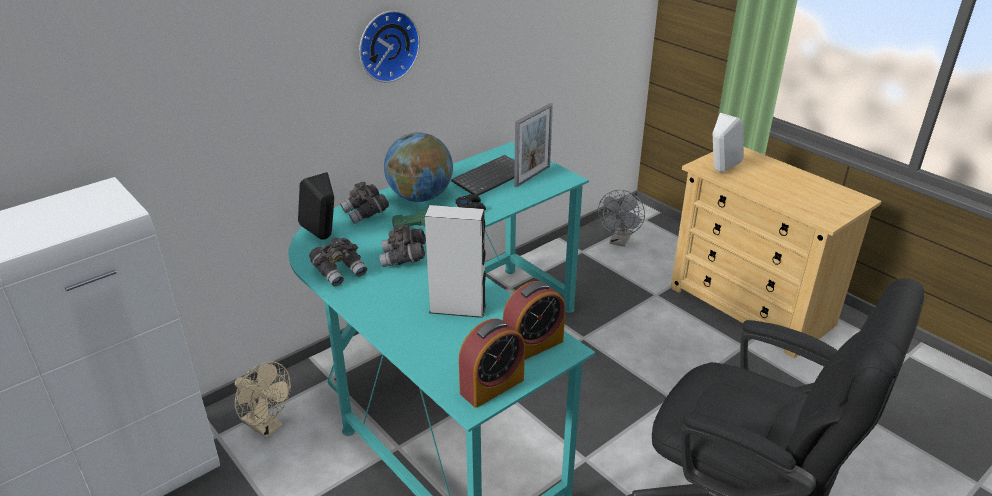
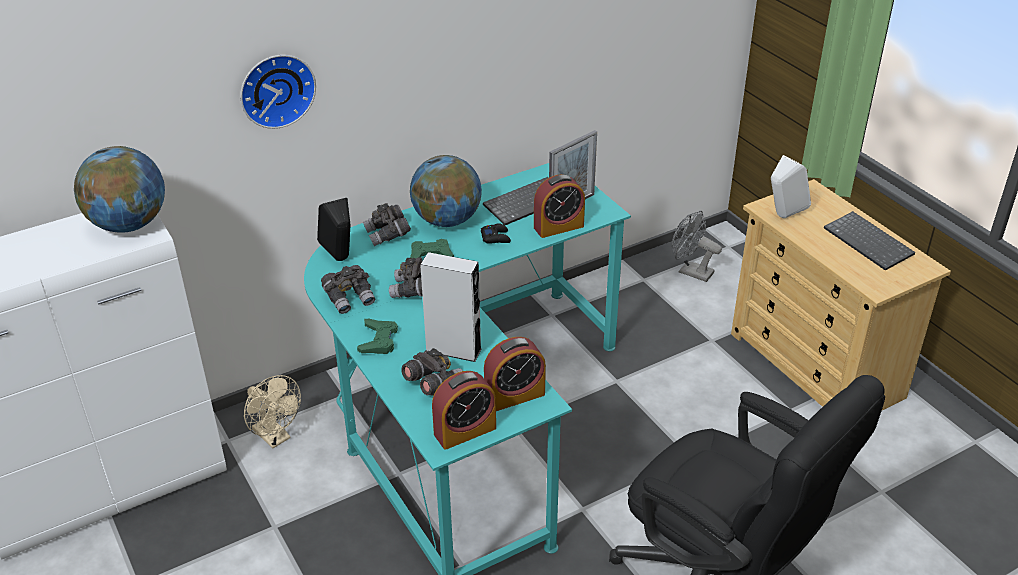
camera: 10 degrees right, 5 degrees up
(98, 204) = (129, 224): none -> globe
(378, 307) = (378, 340): none -> green game controller
(386, 45) = (420, 65): wall clock -> wall clock (276, 89)
(445, 342) = (433, 383): none -> grey binoculars
(526, 194) = (558, 227): none -> alarm clock
(619, 241) = (690, 271): grey fan -> grey fan turned 90 degrees clockwise
(803, 185) = (870, 242): none -> keyboard

